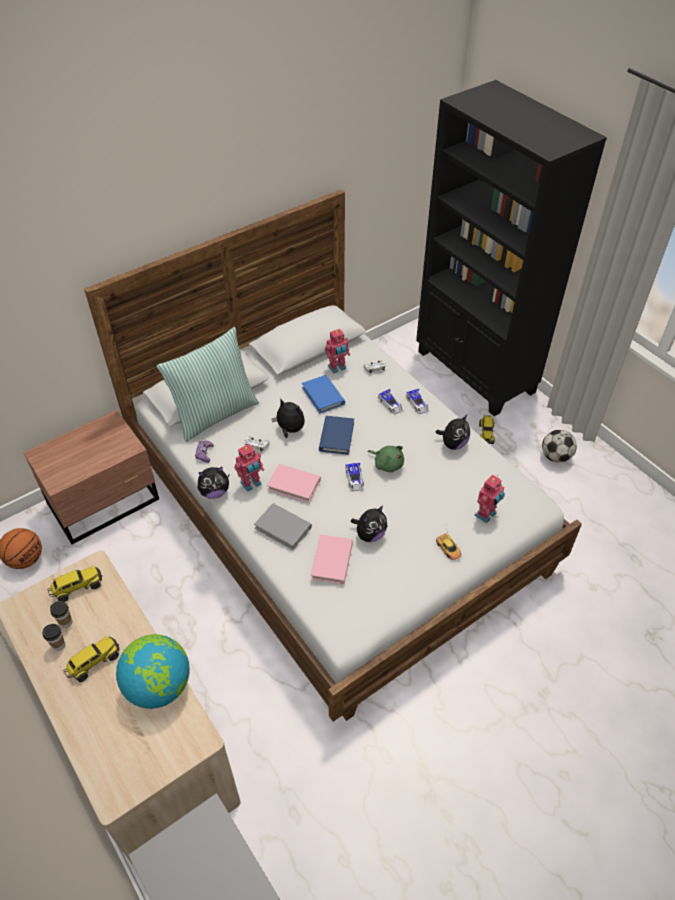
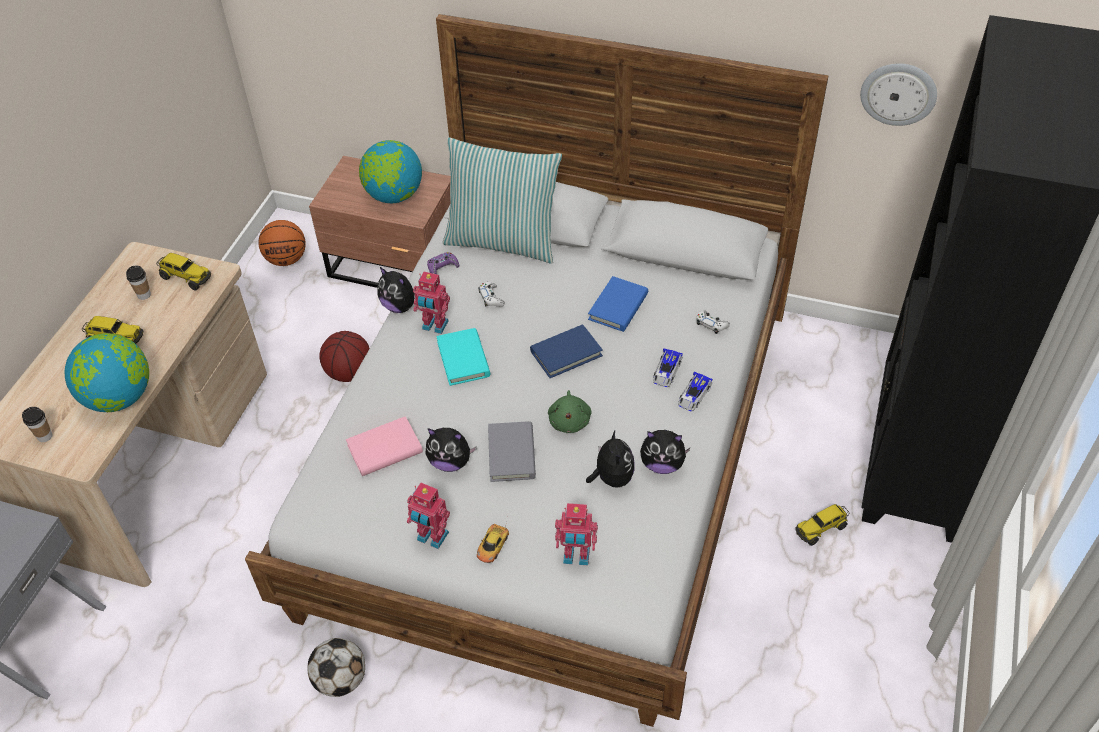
camera: 55 degrees right, 0 degrees up
(59, 645) = (118, 306): cup -> cup (45, 436)
(98, 447) = (394, 196): none -> globe
(171, 578) = (349, 372): none -> basketball
(283, 528) = (397, 385): grey book -> grey book (511, 454)
(290, 430) = (539, 310): plush toy -> plush toy (612, 478)
(294, 484) = (463, 359): pink book -> turquoise book
(337, 368) = (675, 293): toy robot -> toy robot (431, 538)
(354, 479) = (517, 404): toy car -> none
(374, 180) = (898, 93): none -> wall clock
(555, 456) = (863, 630): football -> football (341, 680)

